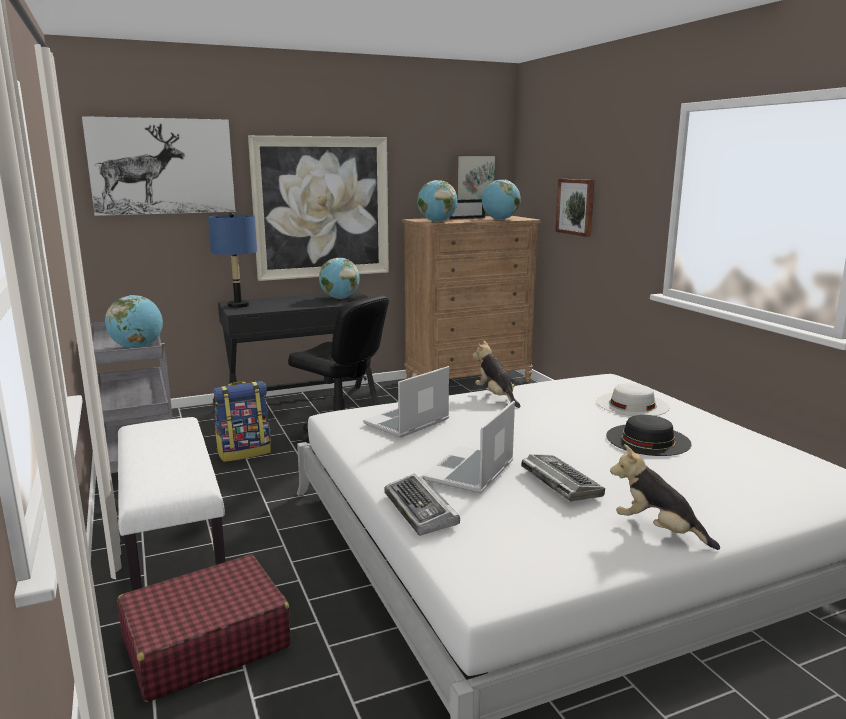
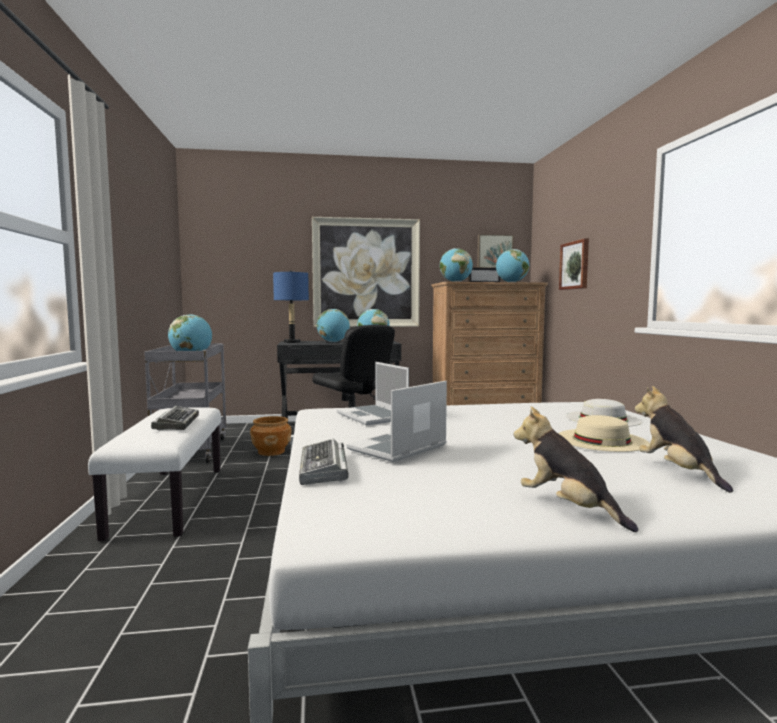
camera: 15 degrees right, 10 degrees down
(162, 166) = (248, 239): picture -> none
(205, 643) = (123, 579): red suitcase -> none
(244, 452) = (271, 452): backpack -> brown planter
(291, 302) = (333, 342): none -> globe
(407, 423) = (373, 416): laptop -> laptop turned 90 degrees counterclockwise
(496, 396) = (470, 407): plush toy -> plush toy (677, 472)
(560, 482) = (481, 461): keyboard -> keyboard (176, 423)
(647, 439) = (601, 440): black hat -> beige hat

